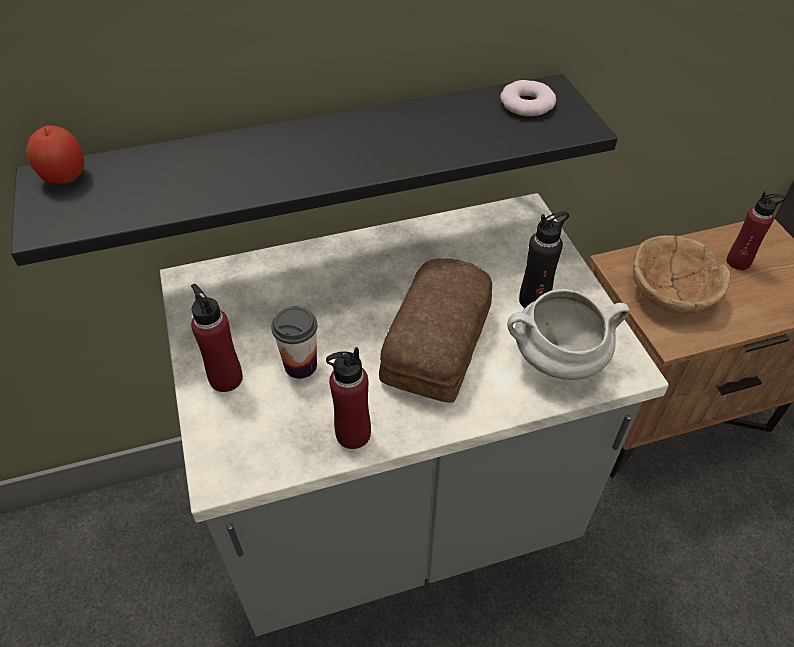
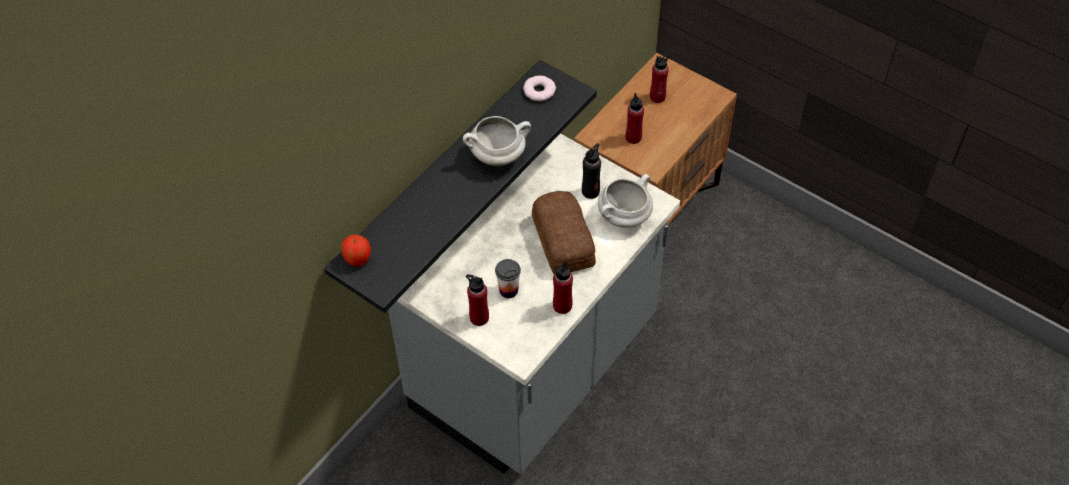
camera: 35 degrees left, 5 degrees up
(390, 149) = (498, 155): none -> white cooking pot
(670, 291) = (633, 137): brown bowl -> red bottle

